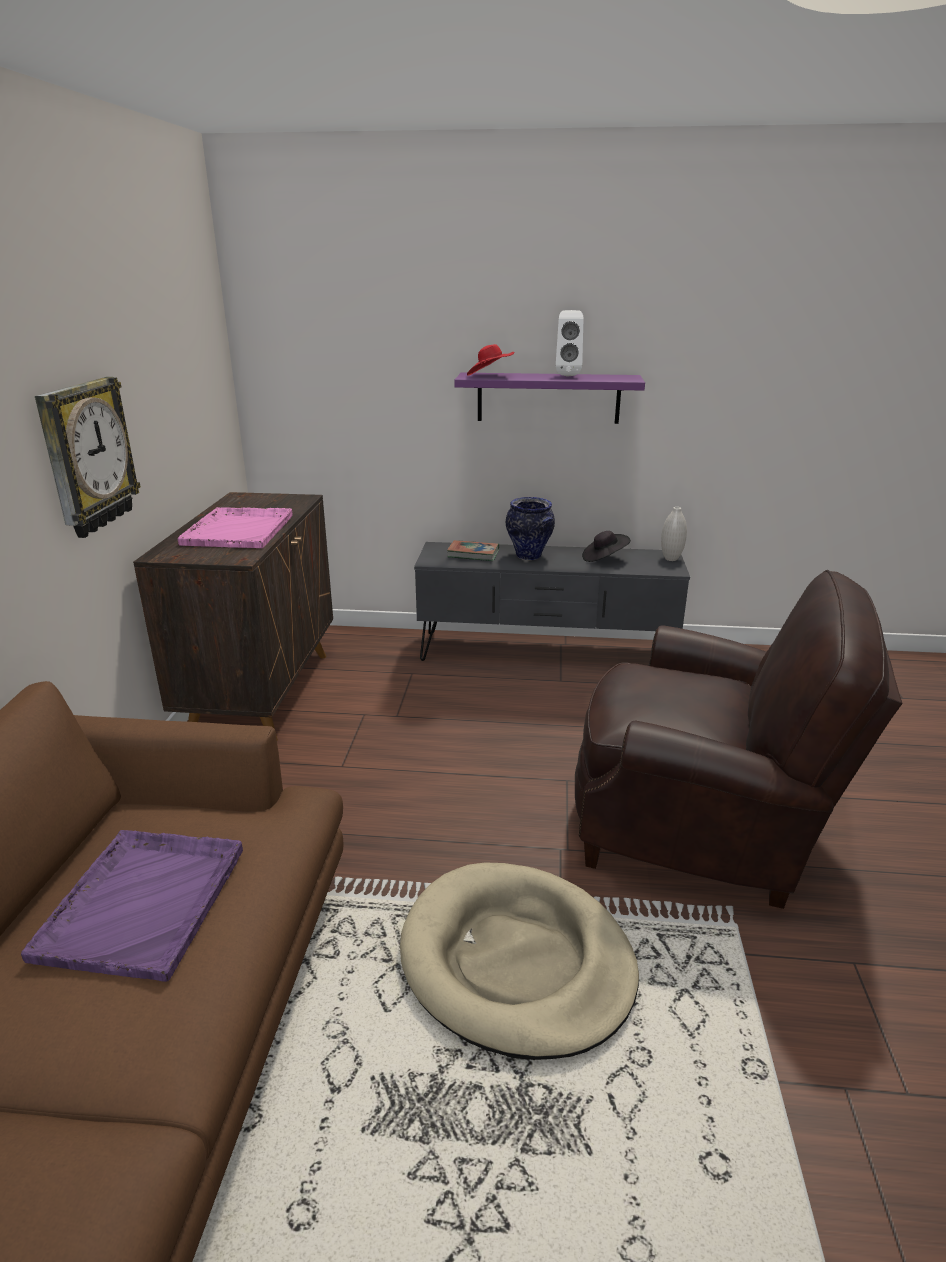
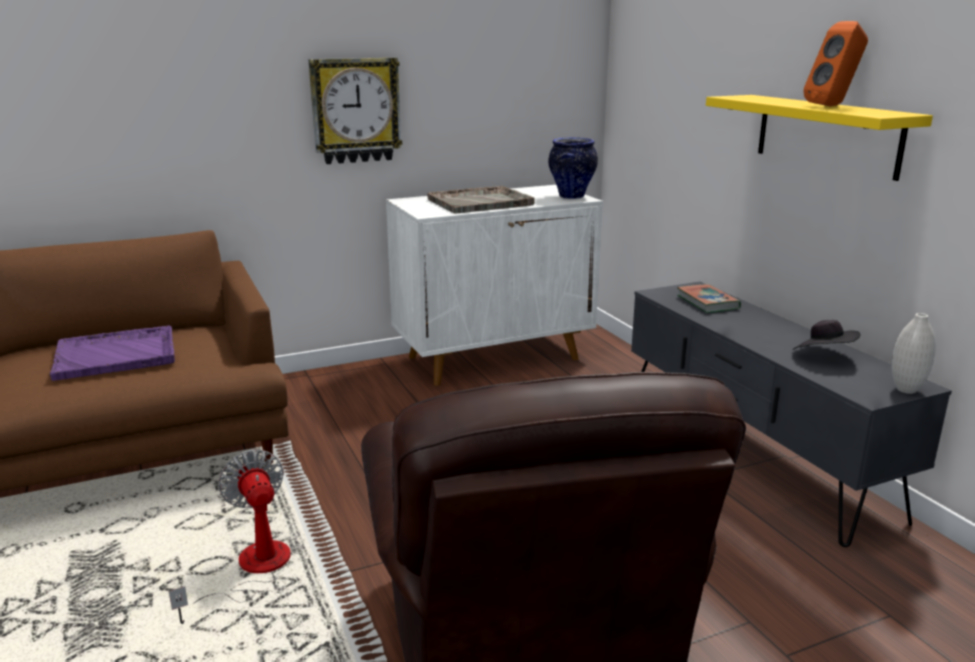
camera: 60 degrees right, 5 degrees down
(239, 530) = (481, 202): pink tray -> grey tray
(263, 691) = (494, 357): brown cabinet -> white cabinet
(490, 376) = (751, 98): red hat -> none
(516, 962) = (252, 571): beige dog bed -> fan
(529, 556) = (751, 323): vase -> vase (571, 197)
(548, 398) = (826, 135): purple shelf -> yellow shelf
(568, 376) = (833, 106): white speaker -> orange speaker

